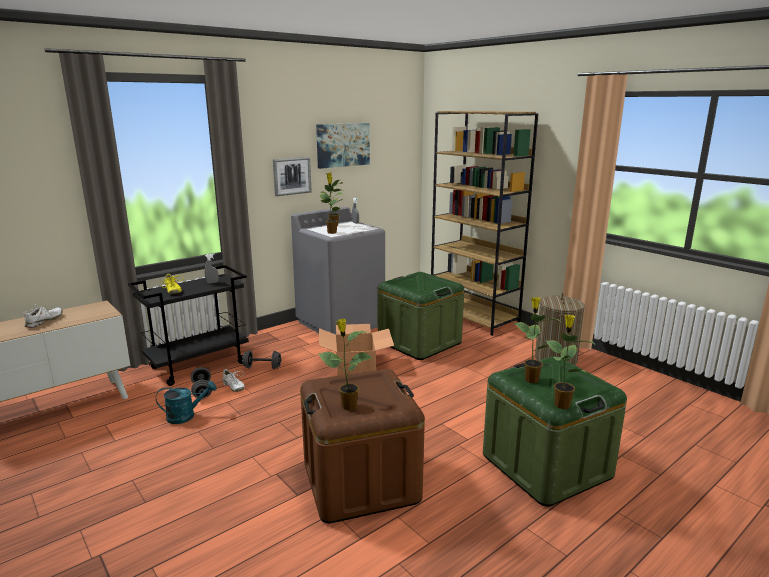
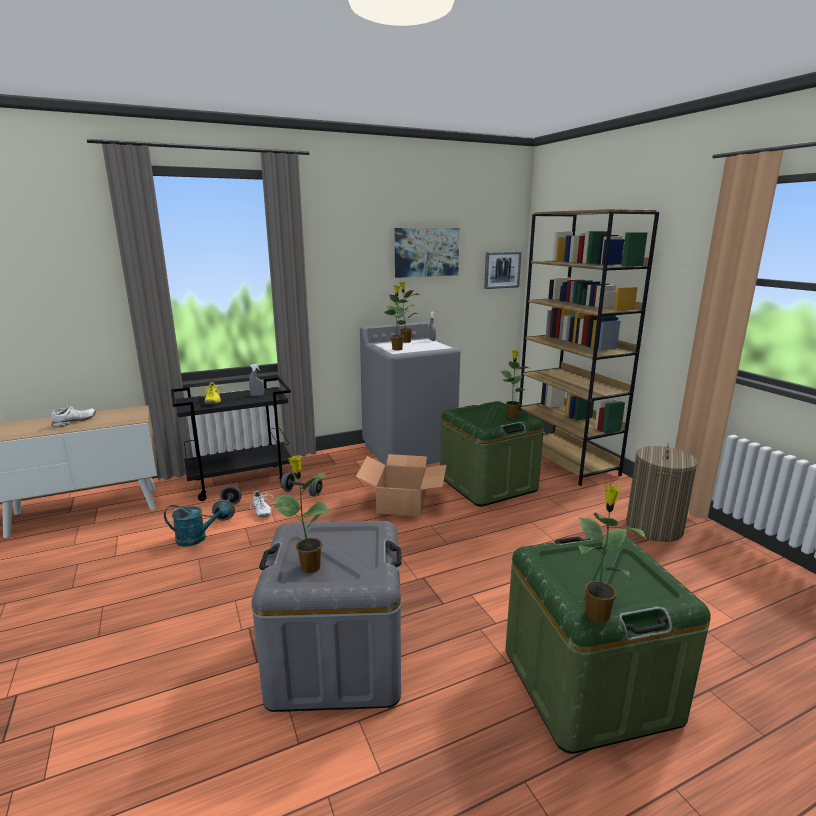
camera: 15 degrees right, 0 degrees up
(291, 176) = (363, 285): picture -> picture (502, 270)
(360, 482) = (337, 659): brown storage box -> grey storage box
(531, 379) = (570, 564): potted plant -> potted plant (512, 416)

